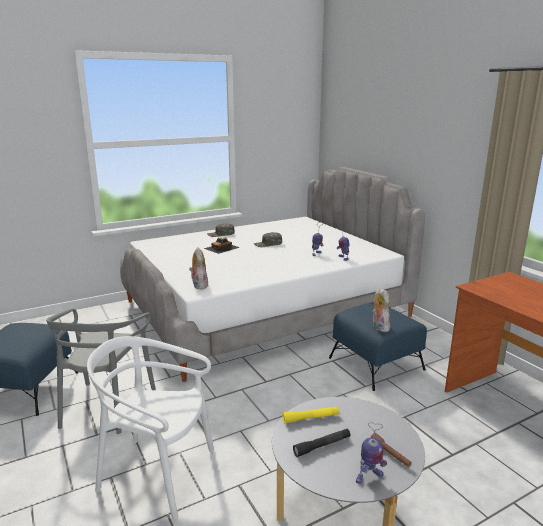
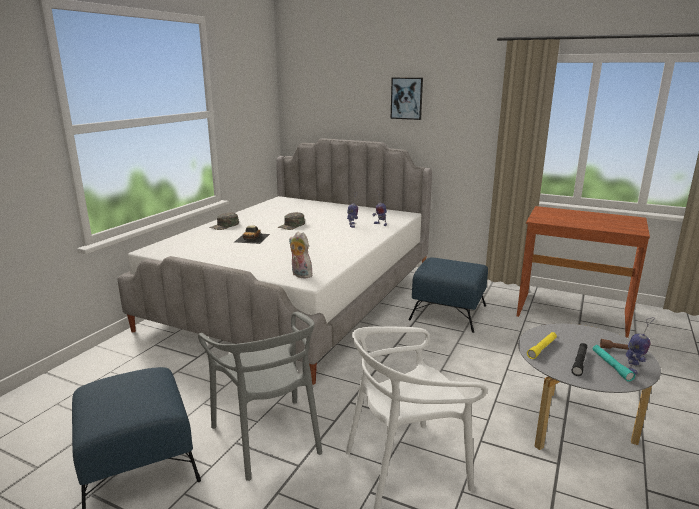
camera: 35 degrees left, 0 degrees up
(348, 464) = (611, 366): none -> turquoise flashlight
(379, 327) = (464, 274): plush toy -> none
(411, 133) = (406, 98): none -> picture

